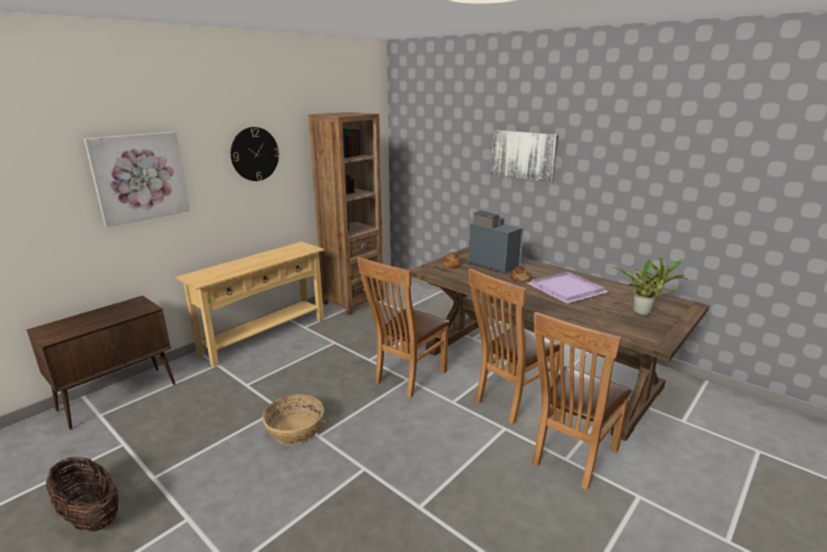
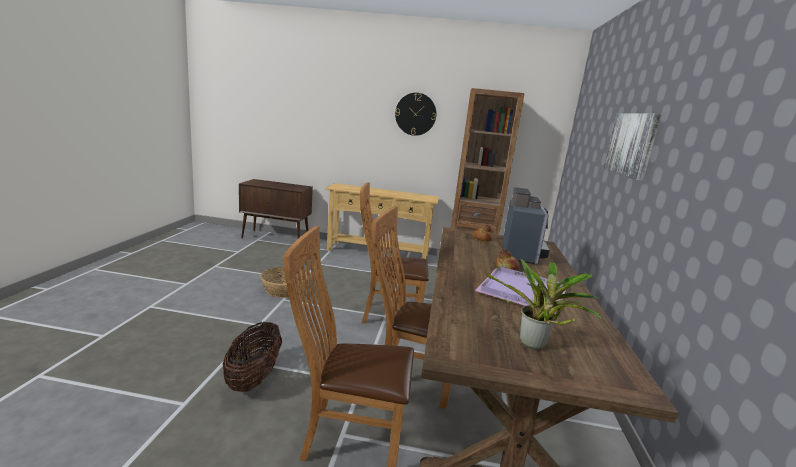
camera: 55 degrees right, 5 degrees down
(90, 515) = (180, 262): basket -> basket (254, 377)
(139, 177) = (331, 111): picture -> none

